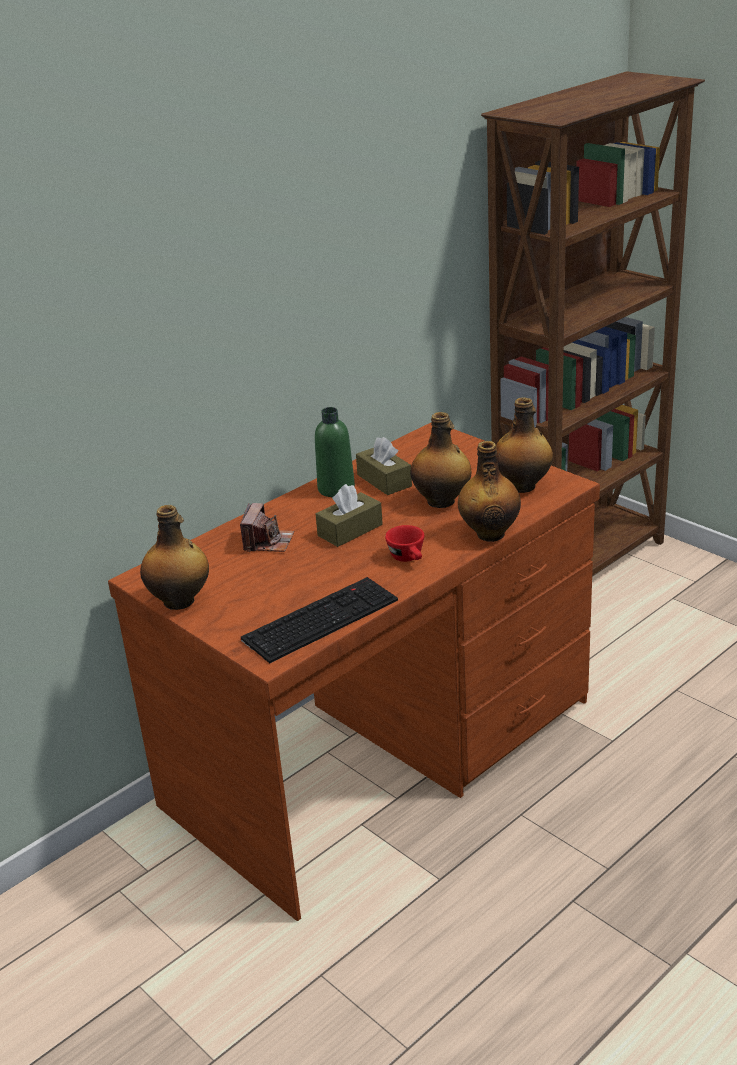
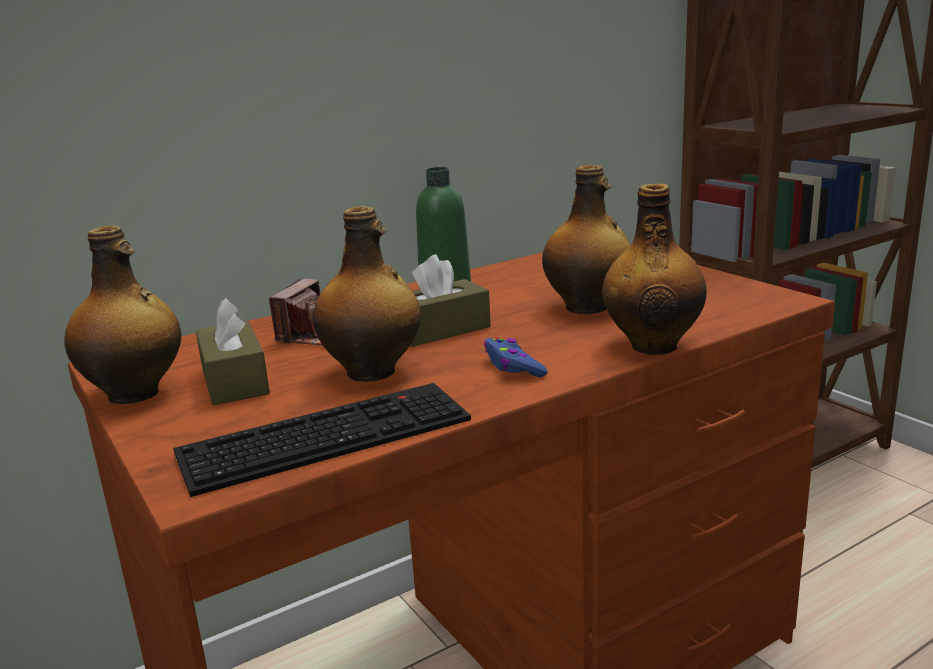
camera: 10 degrees right, 10 degrees down
(384, 480) = (514, 284): brown tissue box -> brown tissue box (234, 381)
(409, 558) = (513, 367): red cup -> blue game controller
(523, 486) = (713, 298): bottle -> bottle (373, 372)

